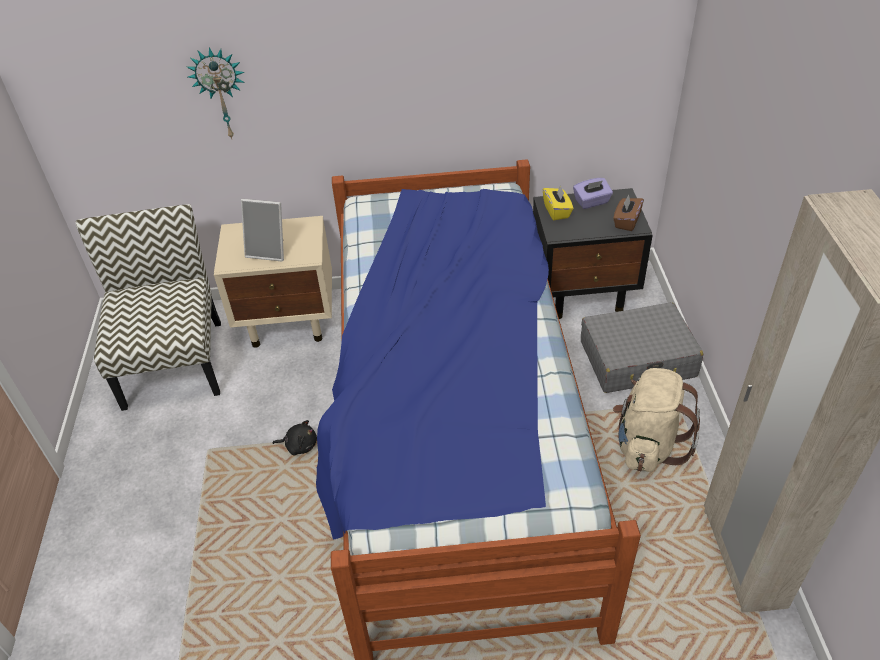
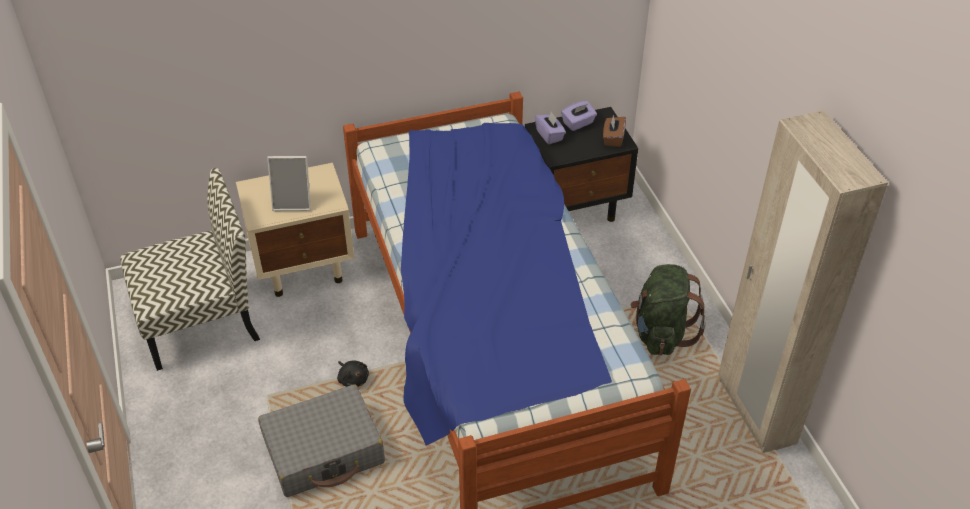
camera: 15 degrees left, 0 degrees up
(173, 362) = (201, 321): chair -> chair turned 90 degrees clockwise
(221, 93) = (243, 61): wall clock -> none
(299, 445) = (353, 379): black plush toy -> black plush toy turned 60 degrees clockwise
(557, 211) = (549, 135): yellow tissue box -> purple tissue box
(637, 359) = (637, 261): grey suitcase -> grey suitcase (324, 451)
(647, 445) = (661, 333): beige backpack -> green backpack

